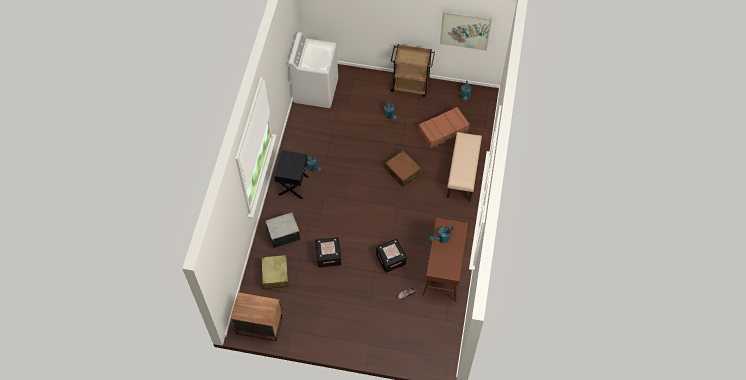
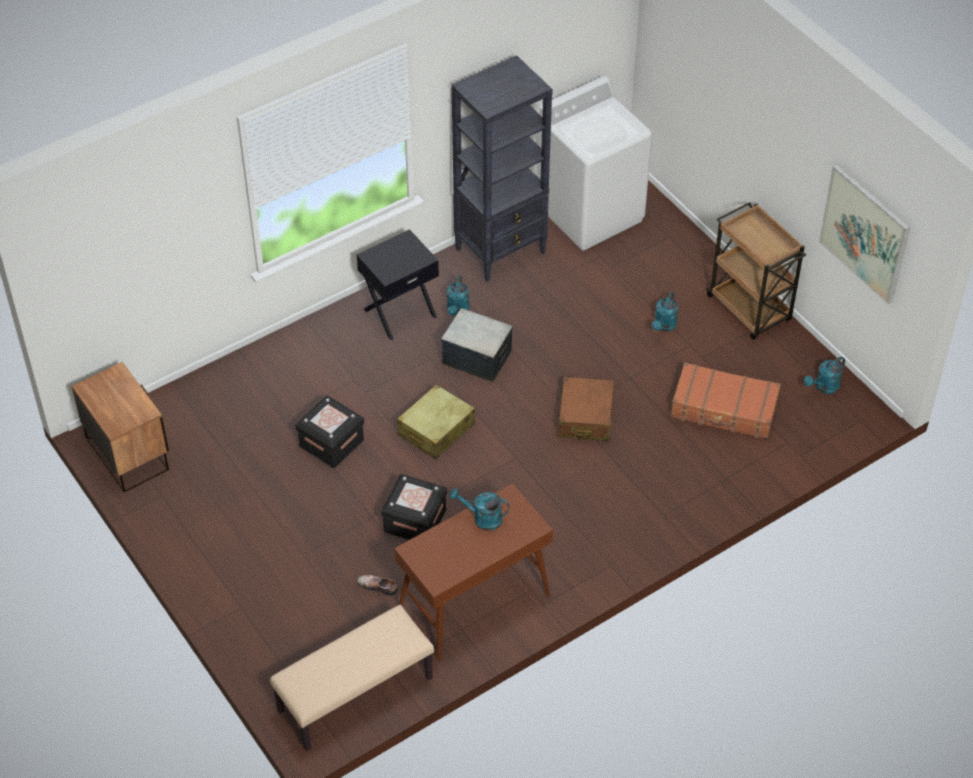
camera: 45 degrees right, 10 degrees down
(275, 275) = (229, 407): beige suitcase -> beige suitcase (435, 430)
(283, 234) = (306, 365): storage box -> storage box (477, 357)
(301, 131) = (501, 250): none -> black bookcase
(463, 173) = (680, 493): beige bench -> beige bench (355, 695)

